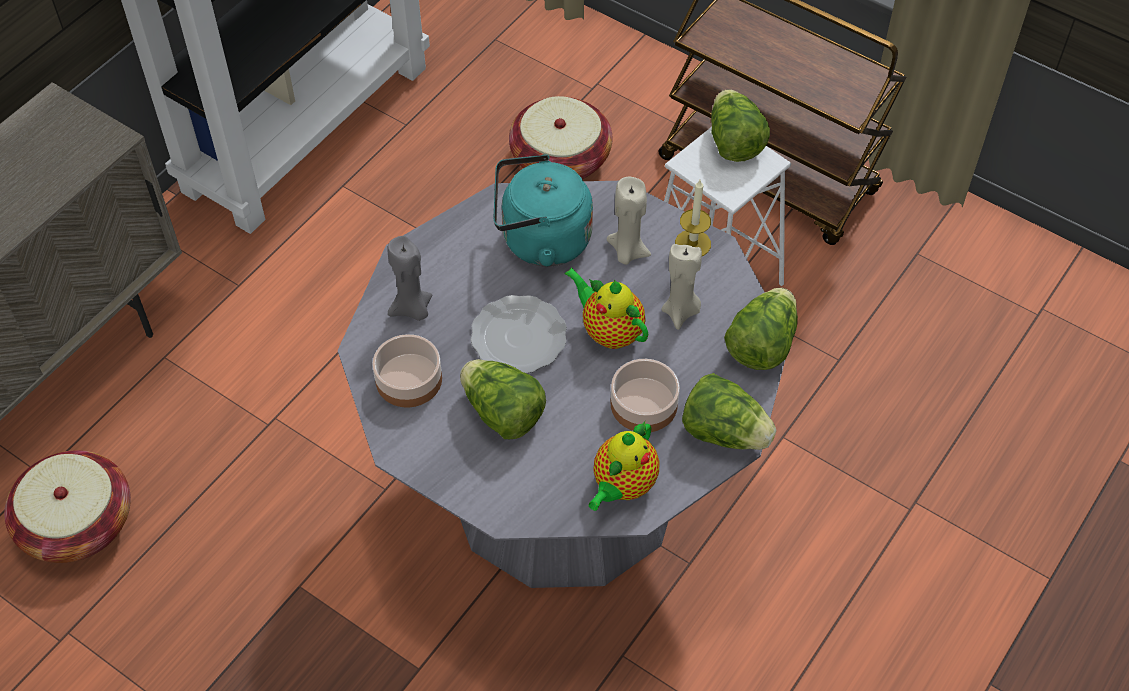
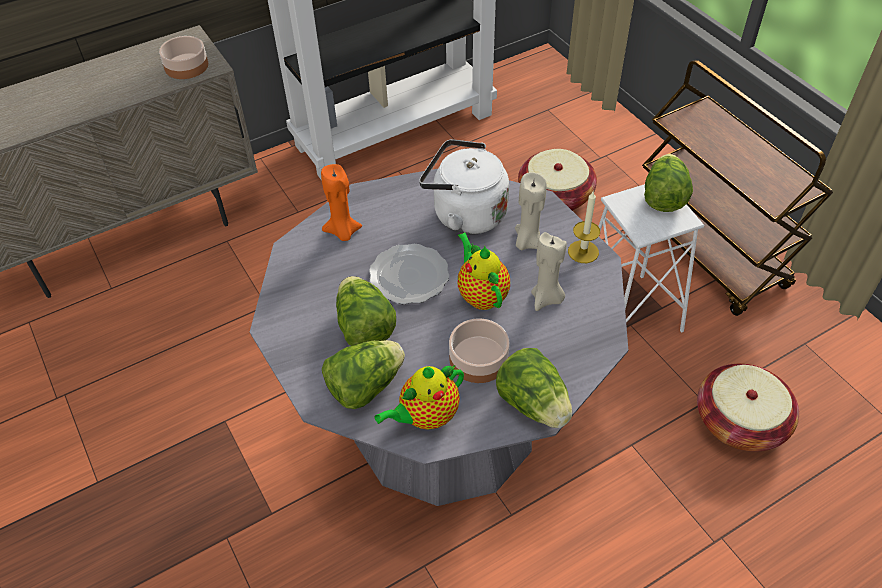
camera: 25 degrees right, 5 degrees down
(77, 523) = (113, 326): basket -> basket (739, 422)
(409, 379) = (311, 279): bowl -> bowl (187, 66)
(412, 309) = (343, 232): grey candle -> orange candle
(540, 240) = (464, 214): turquoise kettle -> white kettle
(761, 345) = (601, 345): lettuce -> lettuce (365, 386)

